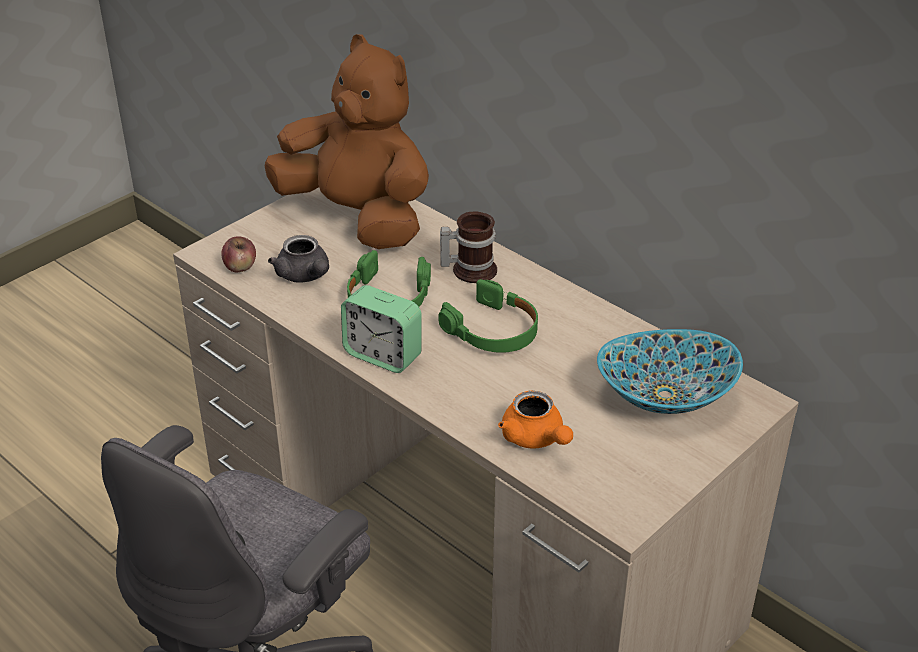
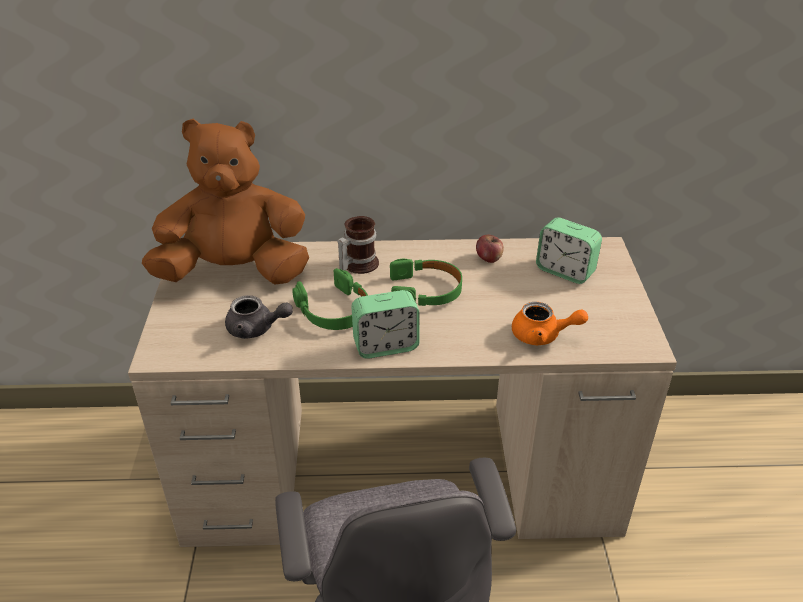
camera: 45 degrees left, 0 degrees up
(240, 267) = (199, 350): apple -> apple (489, 258)
(665, 396) = (565, 271): bowl -> alarm clock

